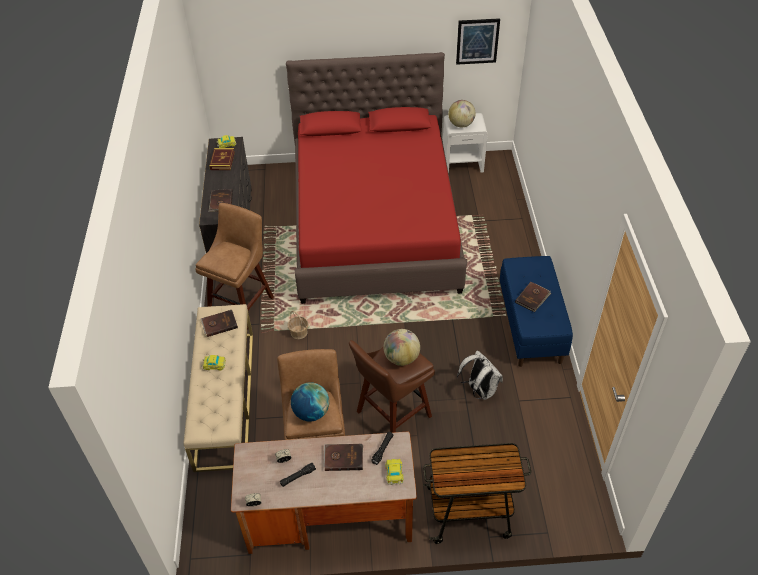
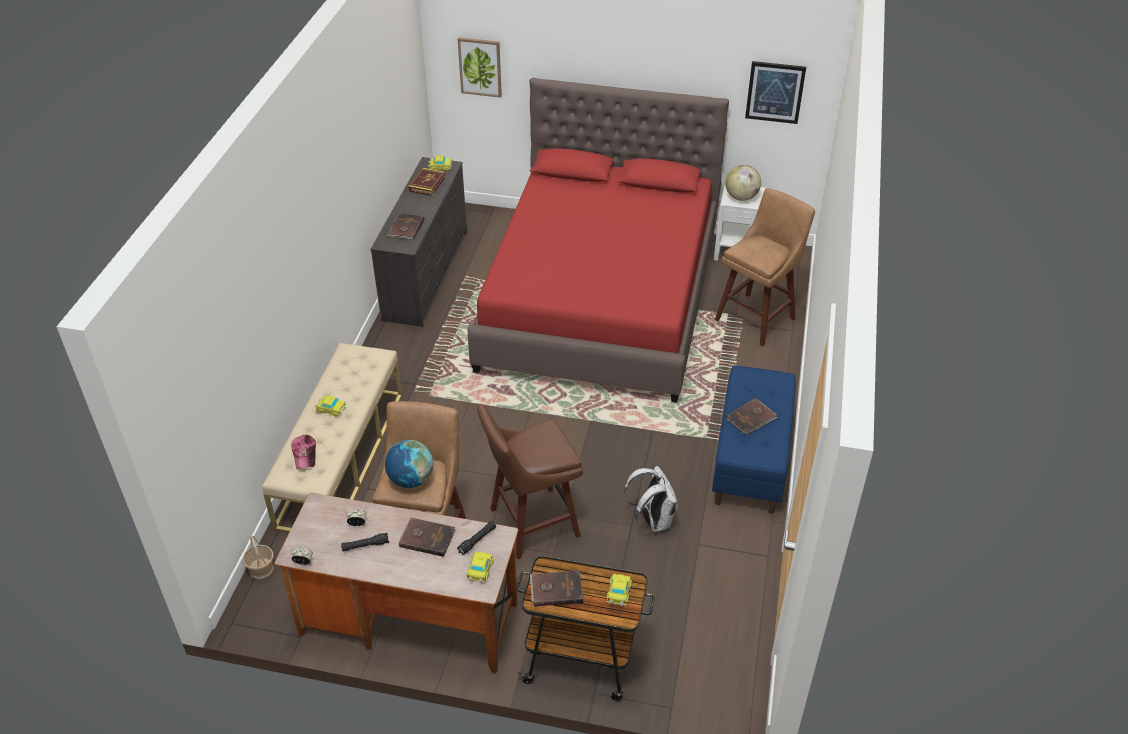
camera: 15 degrees right, 5 degrees down
(208, 408) = (305, 454): none -> cap
(219, 324) = (355, 365): brown book -> brown book (556, 589)
(242, 58) = (480, 66): none -> picture
(242, 303) = (404, 357): brown stool -> brown stool (756, 318)
(299, 332) = (457, 404): basket -> basket (261, 569)
(401, 358) = (544, 444): globe -> none
(501, 463) = (618, 592): none -> toy car

